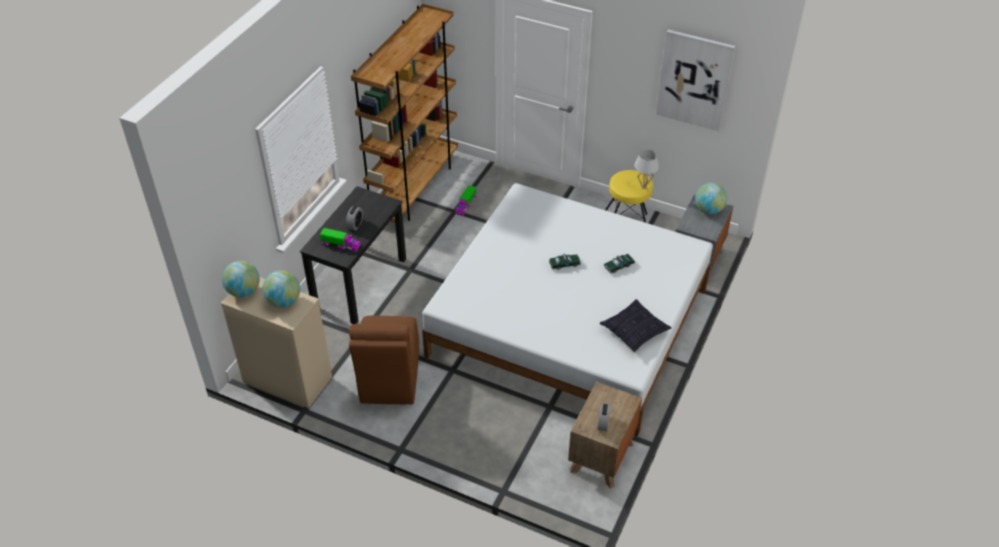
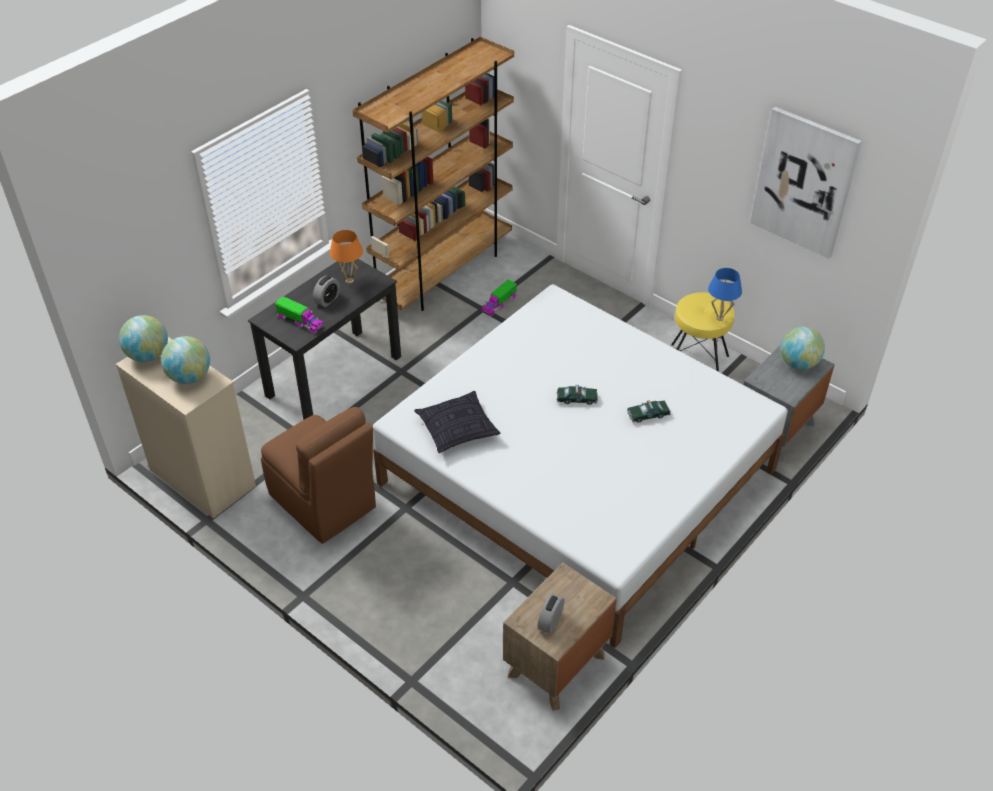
camera: 15 degrees right, 0 degrees up
(366, 207) = (349, 281): none -> orange table lamp
(389, 379) = (324, 503): brown chair -> brown chair turned 60 degrees counterclockwise
(634, 331) = (637, 506): pillow -> pillow (457, 430)
(643, 187) = (719, 318): white table lamp -> blue table lamp

